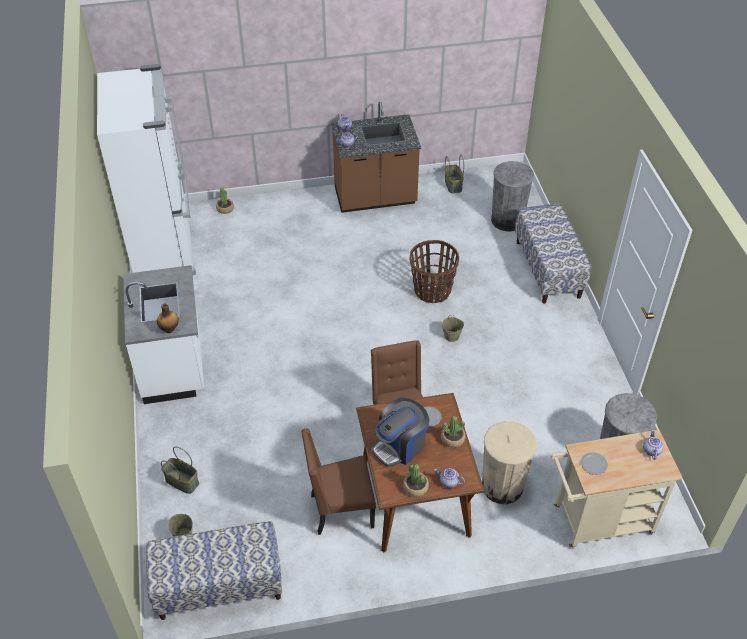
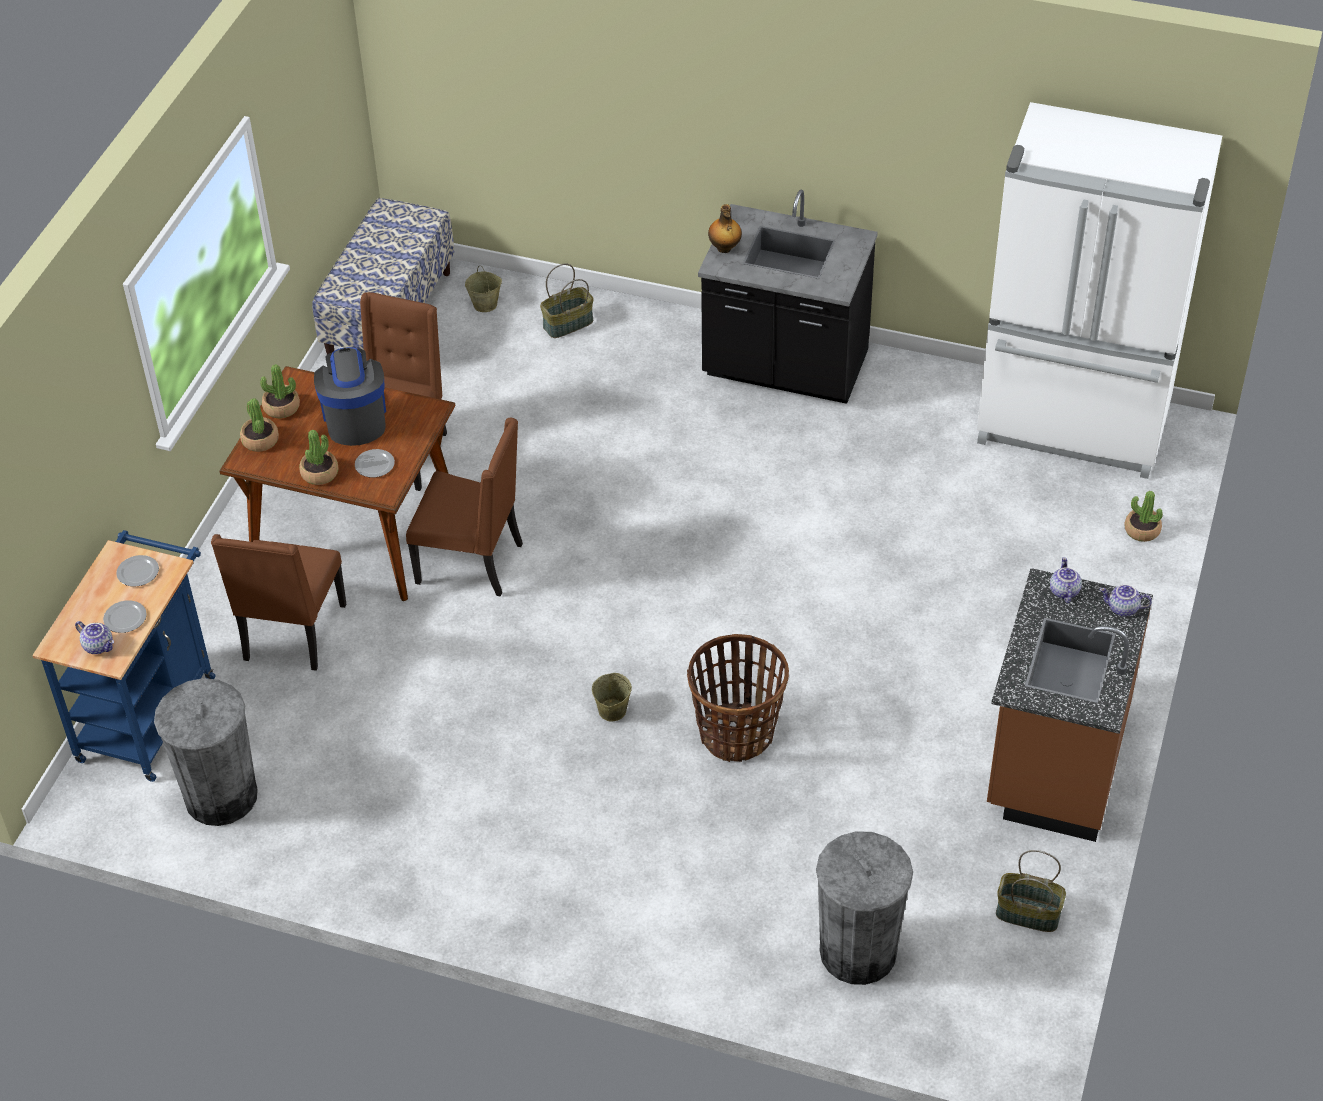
camera: 120 degrees right, 0 degrees up
(174, 365) = (785, 368): white counter -> black counter
(448, 482) = (260, 440): teapot -> potted plant
(502, 486) = (292, 634): beige trash can -> brown chair
(548, 269) = (675, 942): bench -> none
(597, 521) = (150, 710): beige cart -> blue cart
(626, 450) = (124, 618): none -> plate

